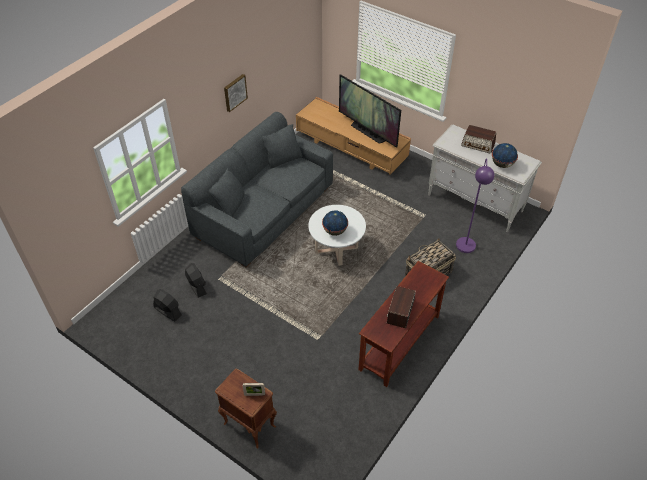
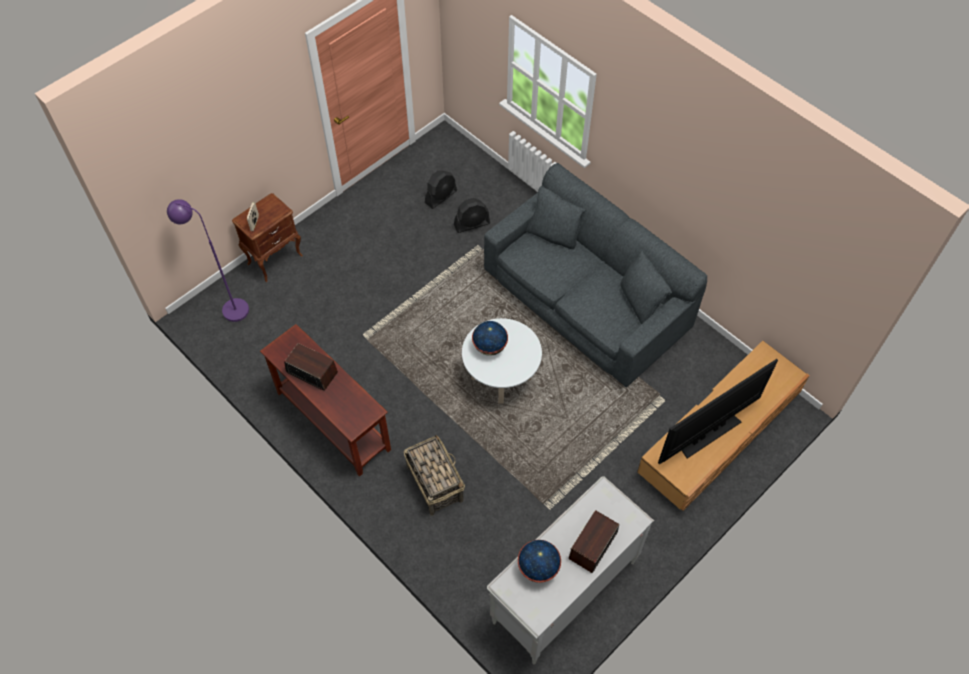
camera: 100 degrees right, 10 degrees up
(234, 92) = (684, 189): picture -> none
(465, 250) = (467, 546): purple floor lamp -> purple floor lamp (228, 308)

